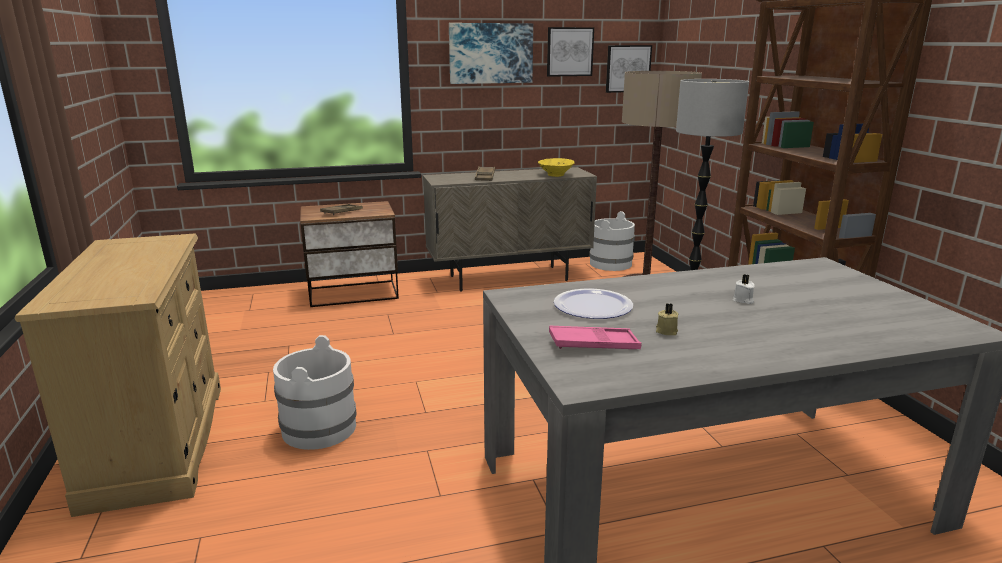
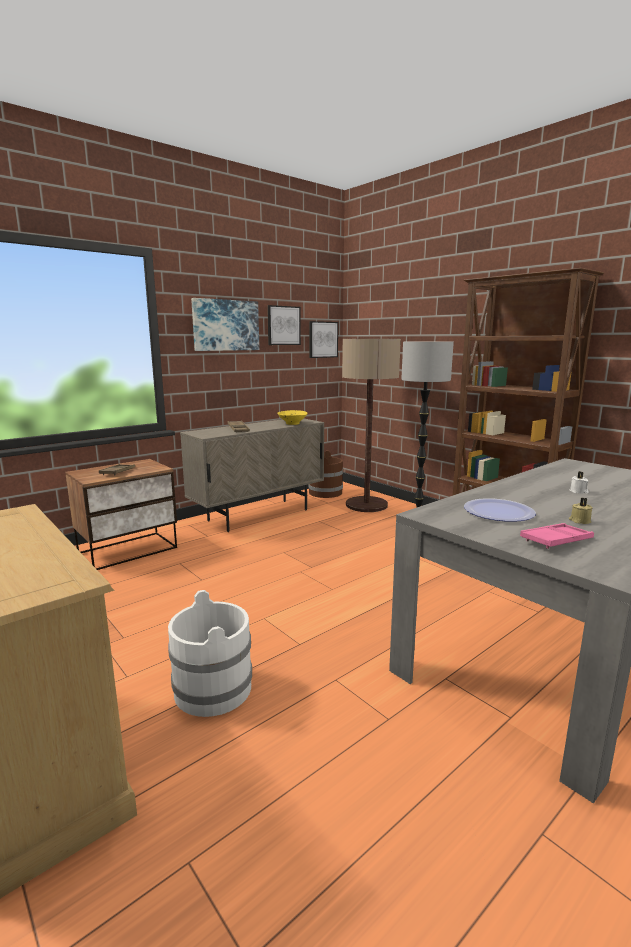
camera: 25 degrees left, 5 degrees down
(610, 263) = (325, 492): white bucket -> brown bucket

